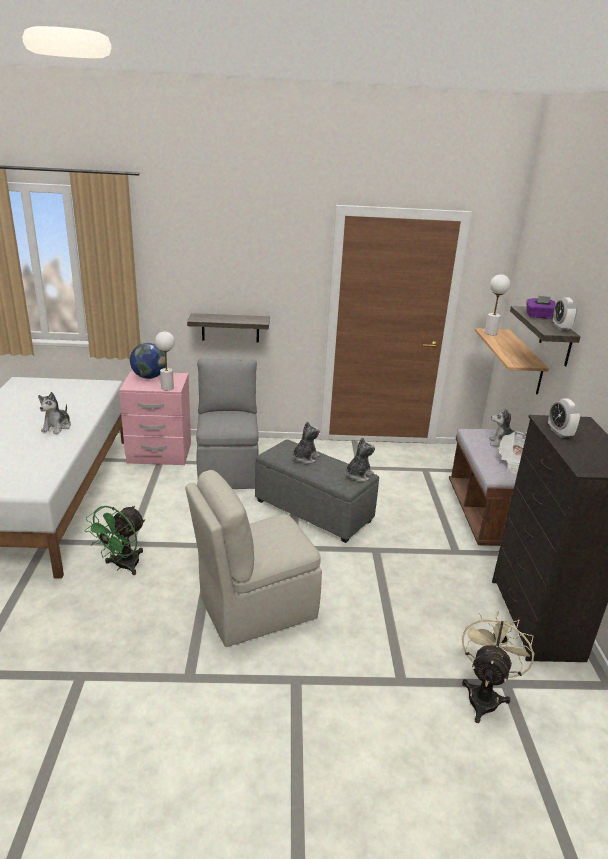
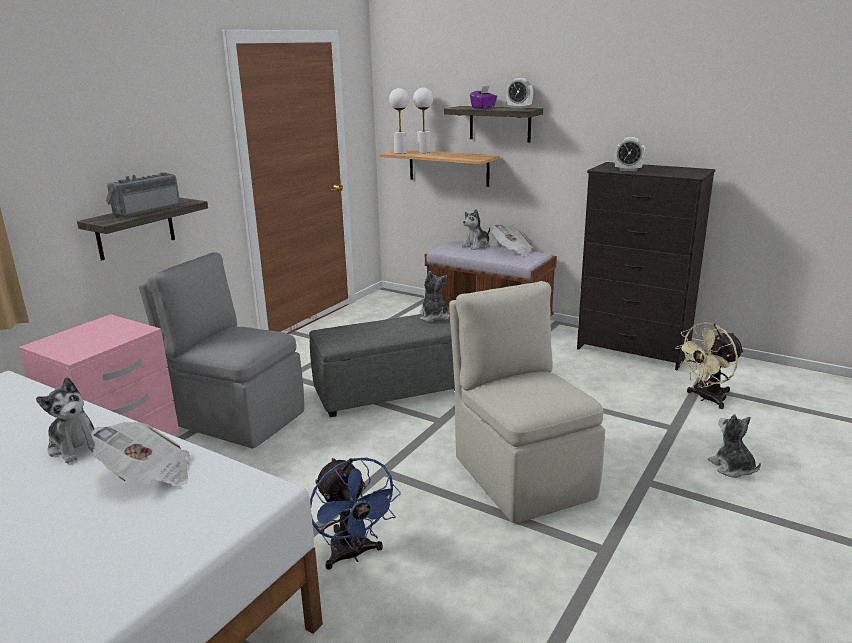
camera: 55 degrees left, 5 degrees down
(40, 454) = (148, 475): none -> newspaper
(122, 566) = (353, 555): green fan -> blue fan
(149, 377) = (70, 338): globe -> none
(167, 387) = (131, 333): white table lamp -> white table lamp (424, 152)
(229, 318) = (145, 210): none -> radio
(254, 608) = (521, 474): beige chair -> beige chair turned 150 degrees clockwise
(304, 458) = (369, 330): plush toy -> plush toy (732, 468)
(484, 695) = (706, 399): beige fan -> beige fan turned 90 degrees counterclockwise

